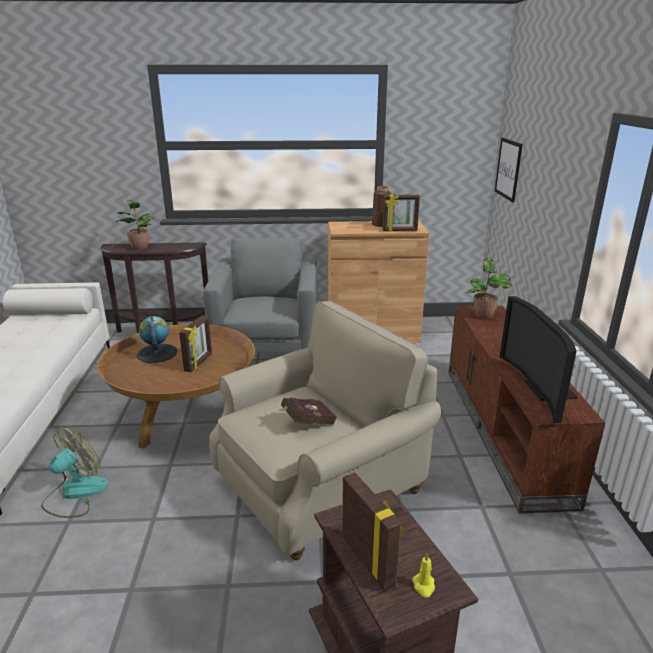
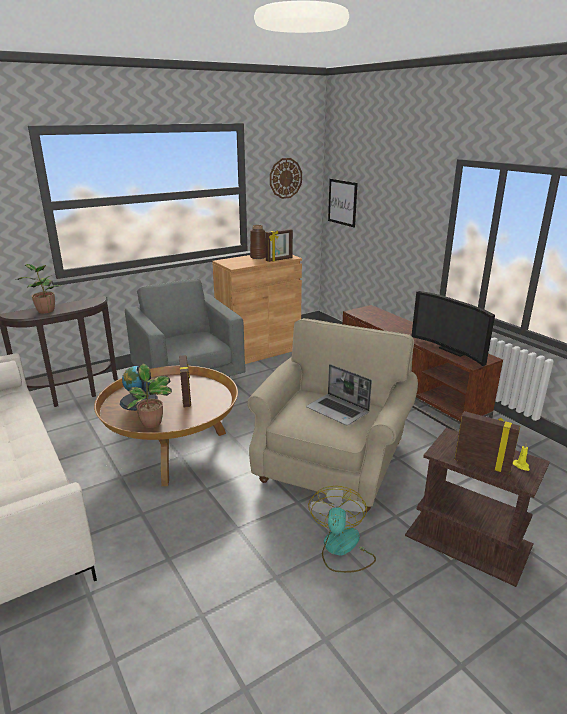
camera: 30 degrees left, 0 degrees up
(75, 493) = (147, 538): fan -> fan (341, 549)
(306, 423) = (338, 410): red book -> laptop
(441, 133) = (285, 178): none -> wall clock
(484, 315) = (368, 313): potted plant -> potted plant (152, 423)

